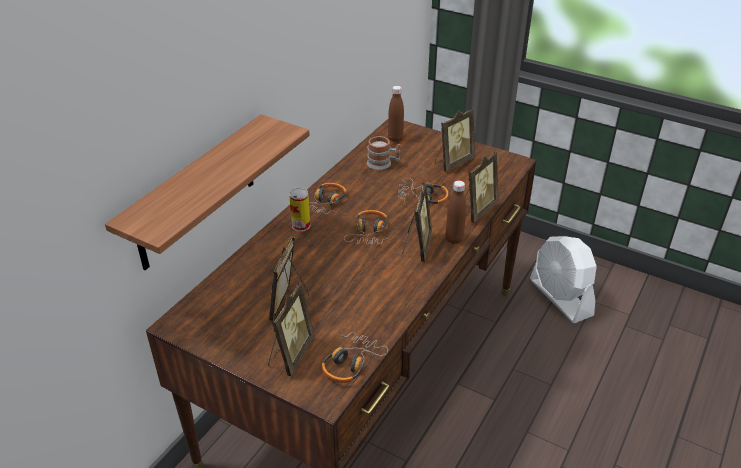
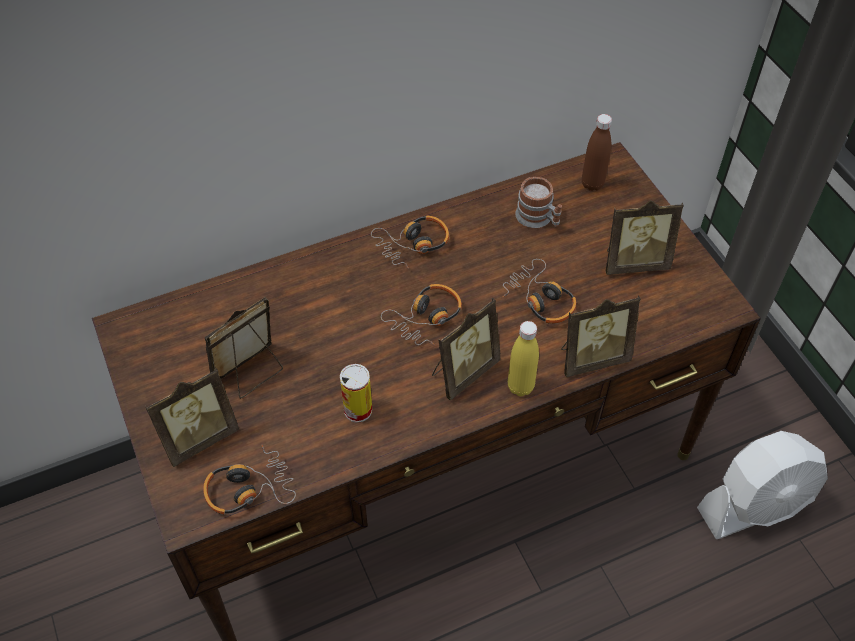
camera: 35 degrees right, 15 degrees up
(196, 194) = (195, 186): shelf -> none
(301, 225) = (357, 264): can -> can (358, 410)
(454, 239) = (520, 387): brown bottle -> yellow bottle
(560, 297) = (755, 505): white fan -> white fan turned 120 degrees counterclockwise

